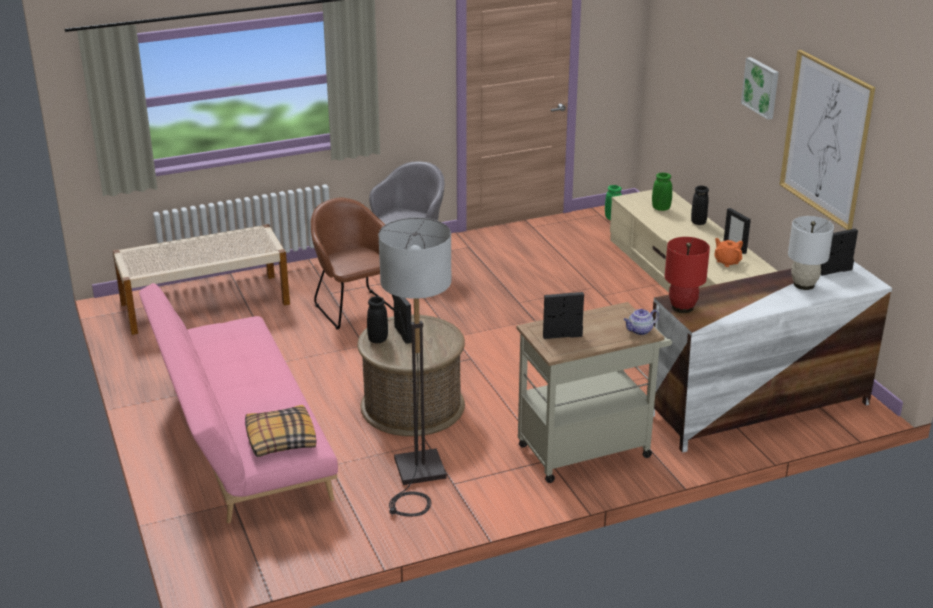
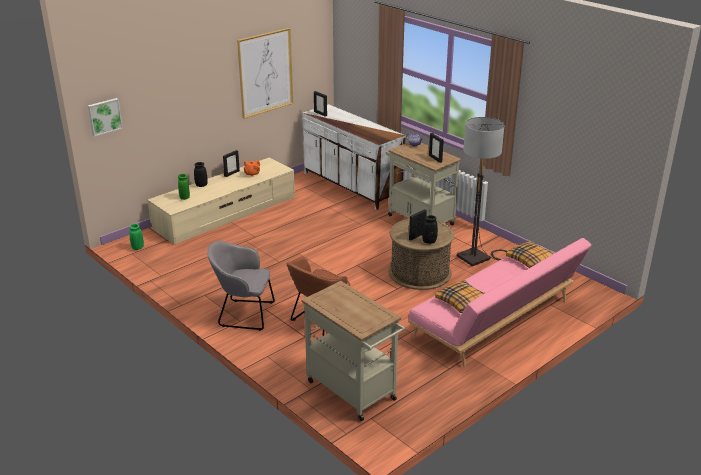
camera: 110 degrees left, 0 degrees up
(205, 303) = (353, 392): beige bench -> beige cart
(231, 347) = (462, 302): none -> pillow
(682, 308) = (384, 138): red table lamp -> none
(761, 87) = (212, 79): picture -> picture (104, 116)
(803, 285) = (339, 118): white table lamp -> none

